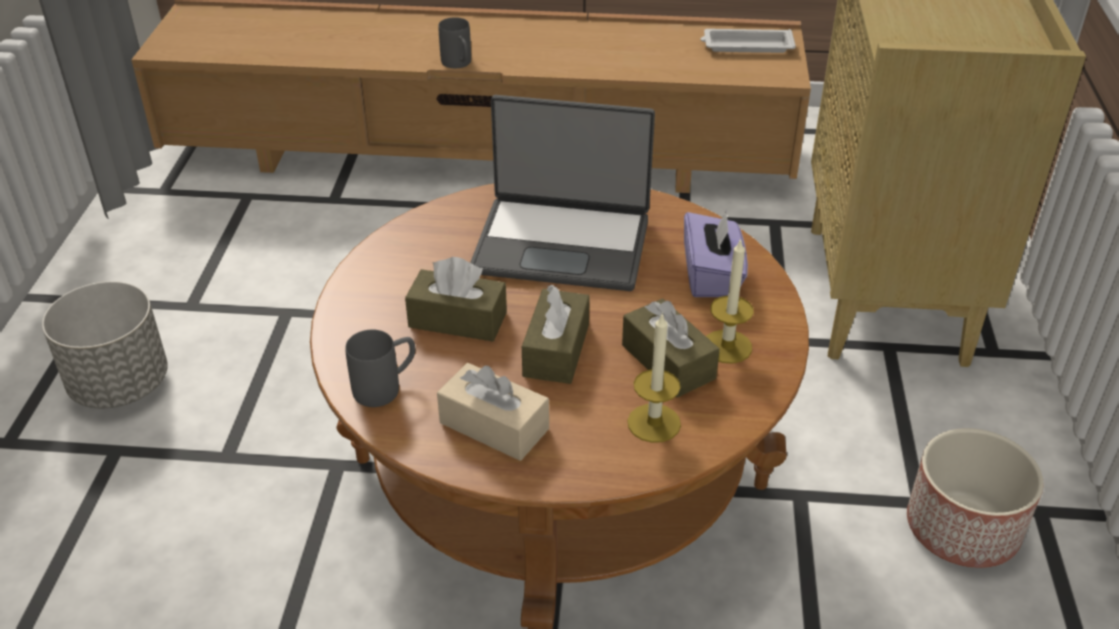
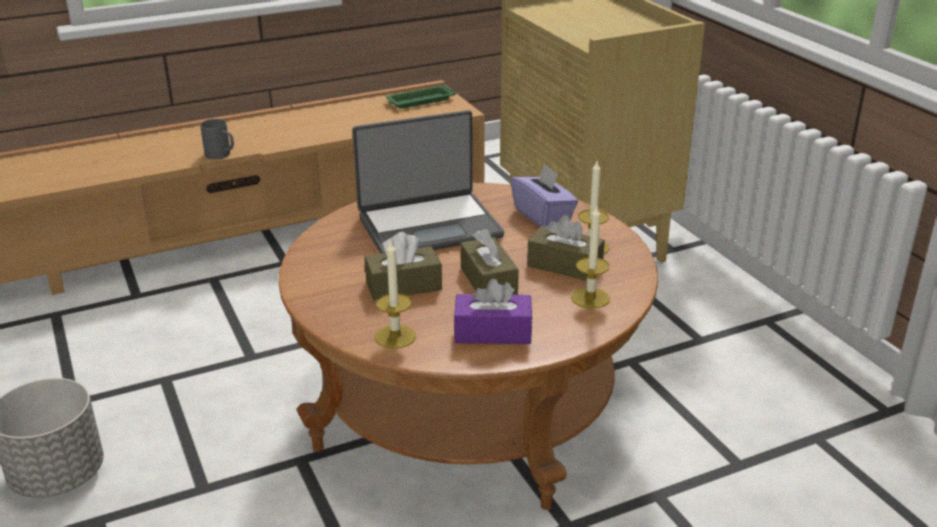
camera: 30 degrees left, 10 degrees down
(386, 387) = (395, 336): grey mug -> candle
(494, 426) = (493, 332): beige tissue box -> purple tissue box
(746, 46) = (419, 101): white tray -> green tray
(961, 529) = (734, 345): planter -> none

